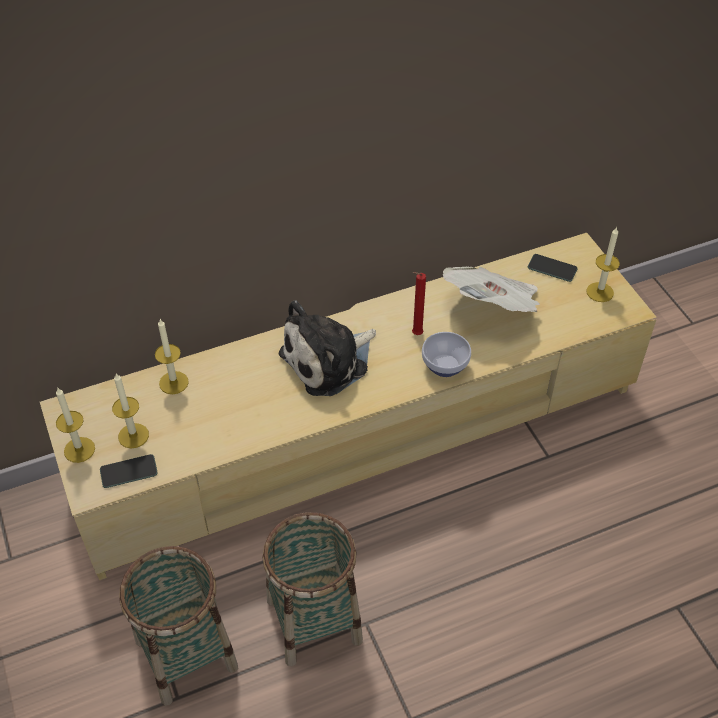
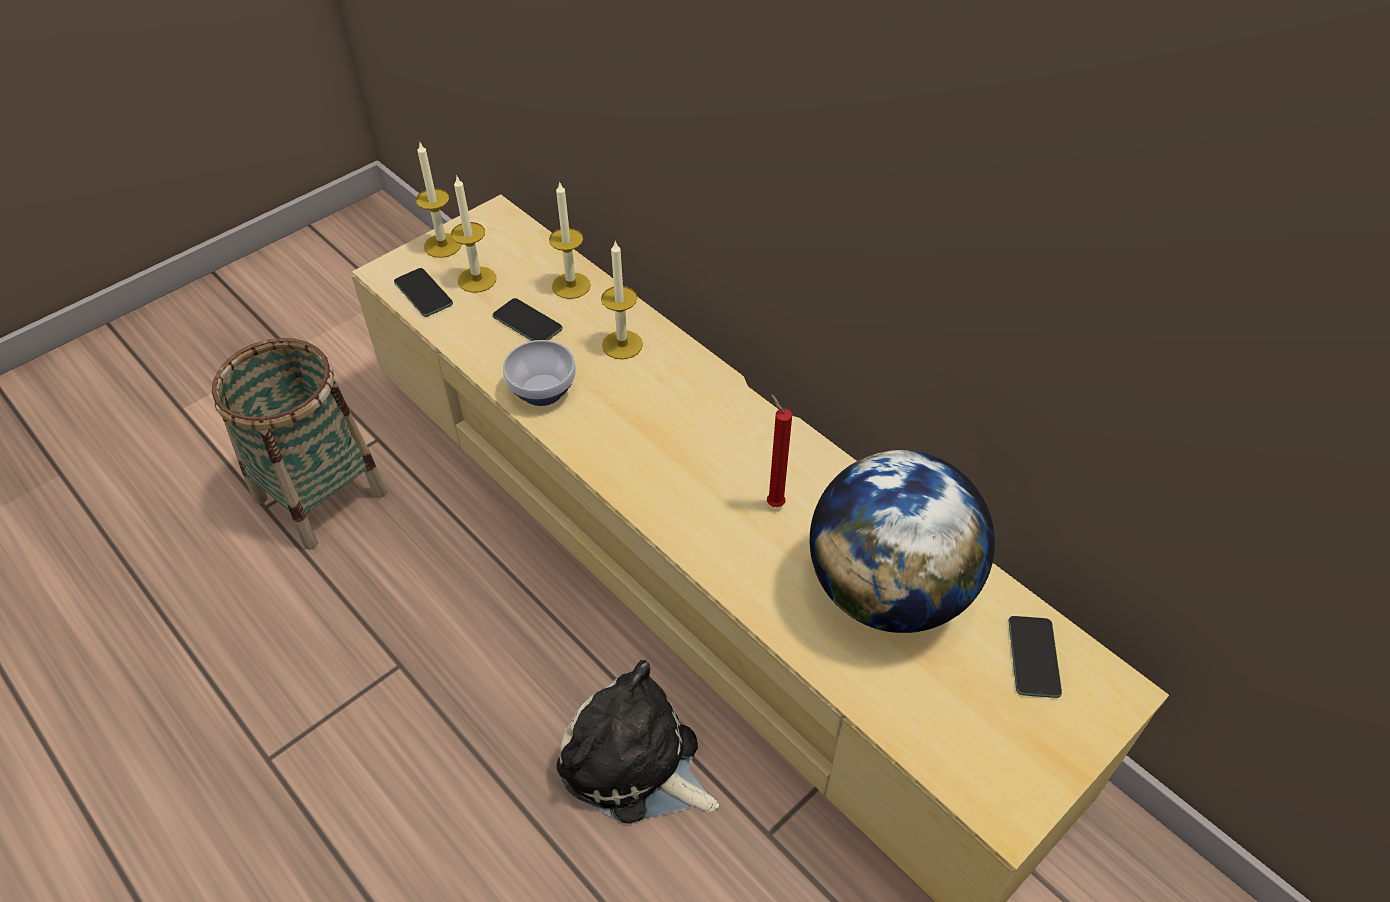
camera: 70 degrees right, 0 degrees up
(198, 415) = (527, 322): none -> phone
(313, 620) = (391, 605): basket -> none
(329, 360) = (674, 419): plush toy -> plush toy (635, 764)
(446, 366) = (728, 558): bowl -> bowl (543, 392)
(493, 307) = (888, 590): newspaper -> globe
(600, 292) = (1021, 750): candle -> candle (622, 345)

